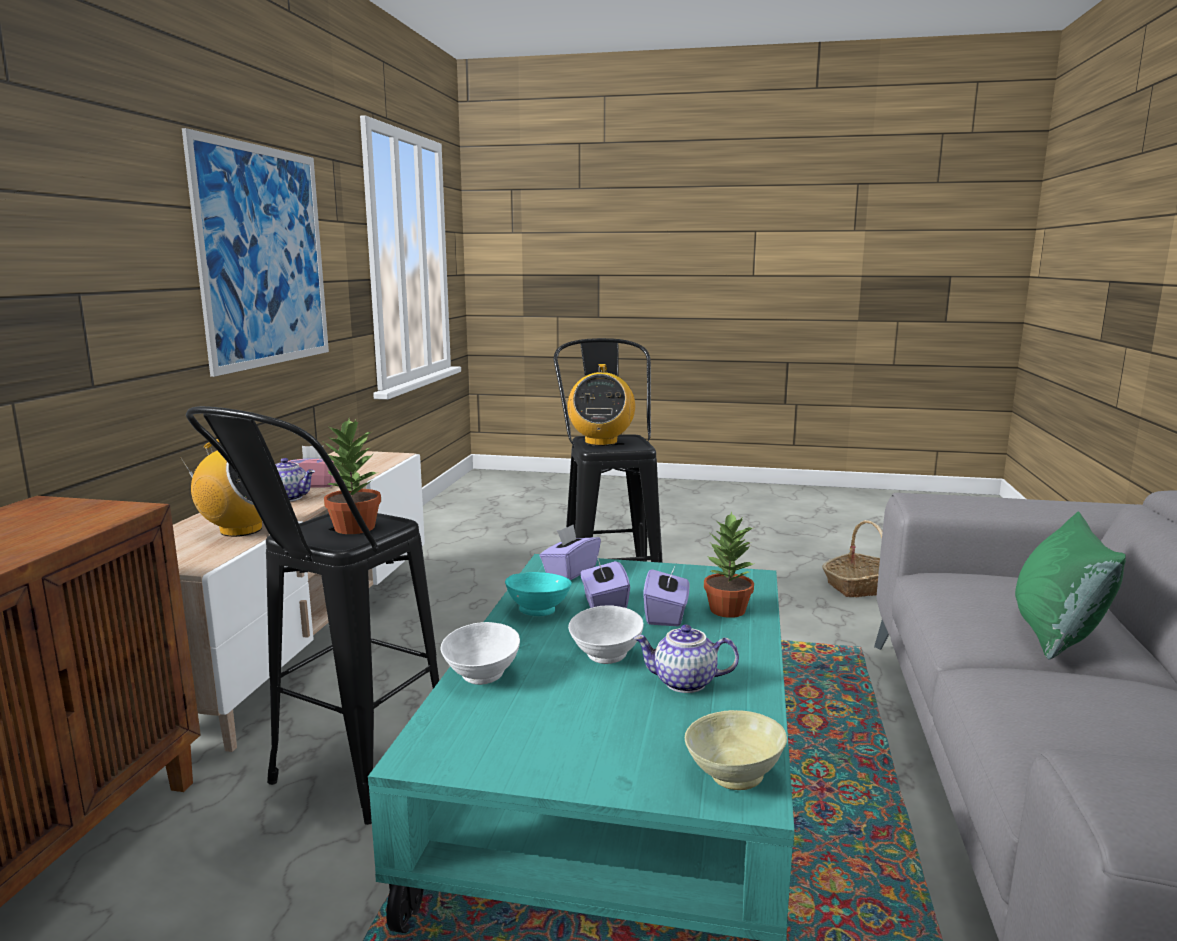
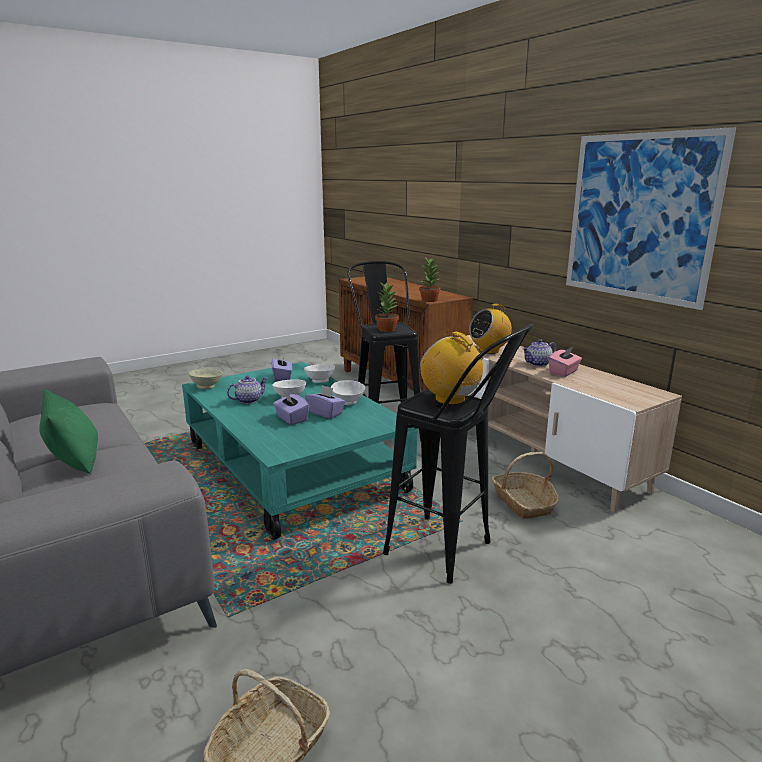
camera: 135 degrees right, 5 degrees up
(461, 609) = (523, 503): none -> basket
(539, 610) = (347, 402): turquoise bowl -> white bowl
(570, 571) = (375, 422): purple tissue box -> purple tissue box (282, 378)
(727, 610) = (266, 431): potted plant -> potted plant (429, 300)

